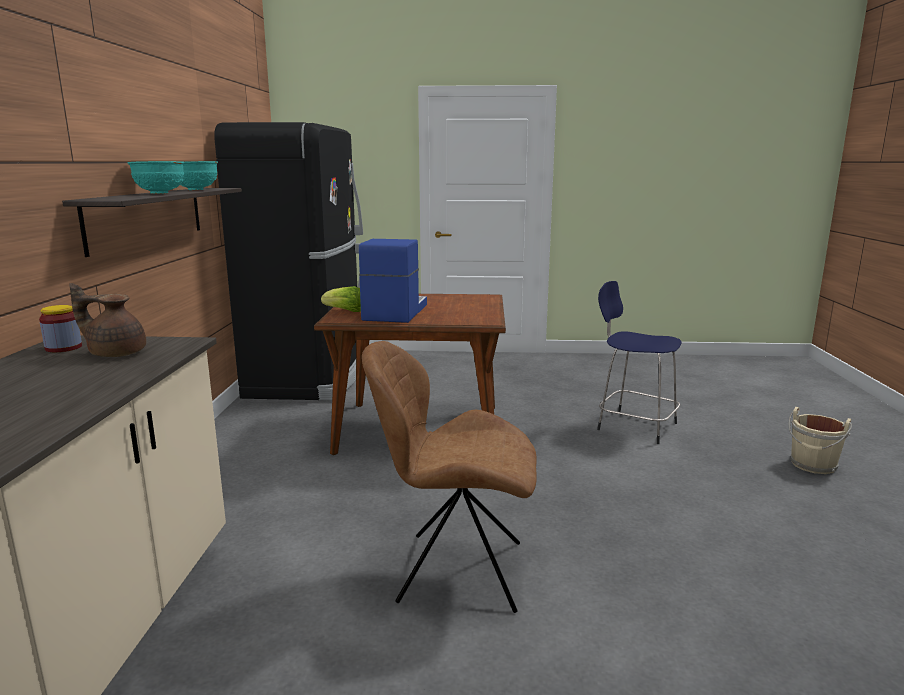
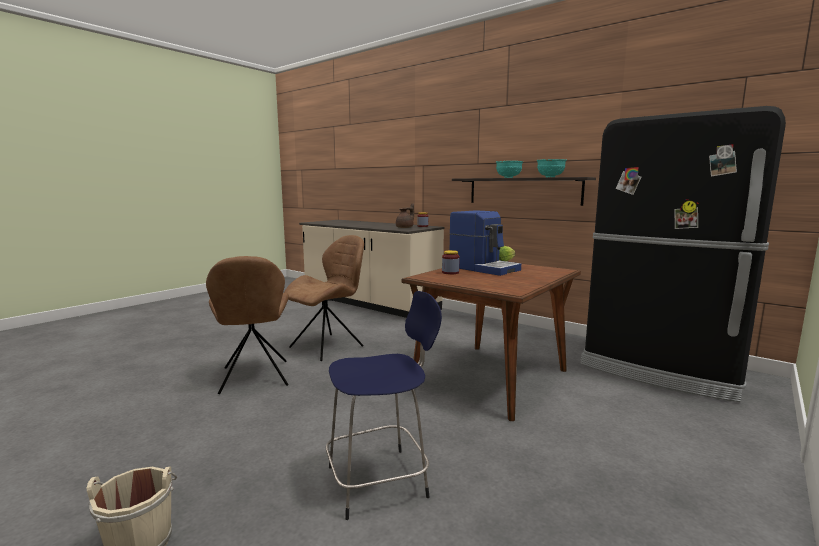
camera: 125 degrees right, 5 degrees down
(444, 317) = (450, 272): none -> jar
(644, 567) = (254, 378): none -> brown chair

